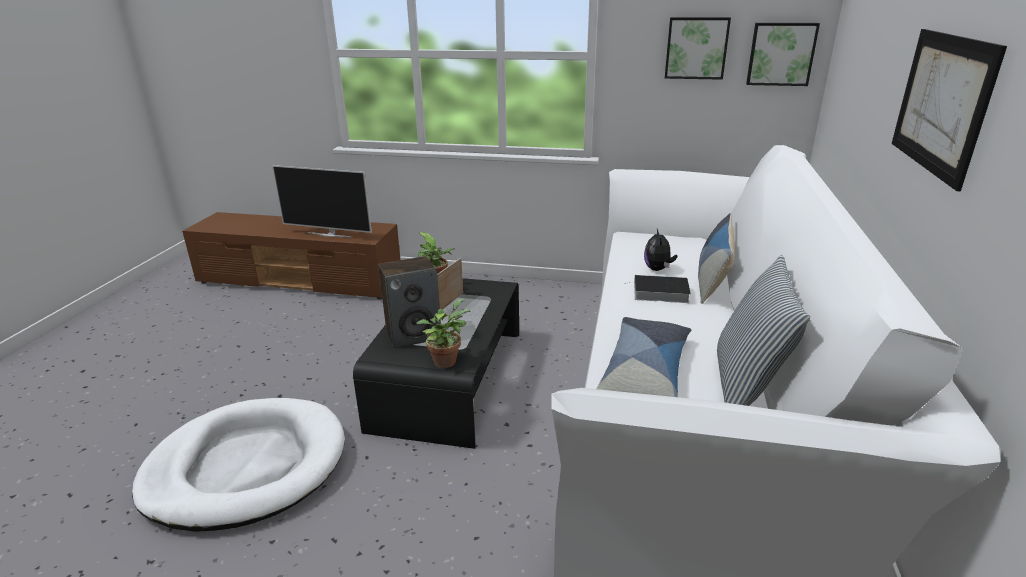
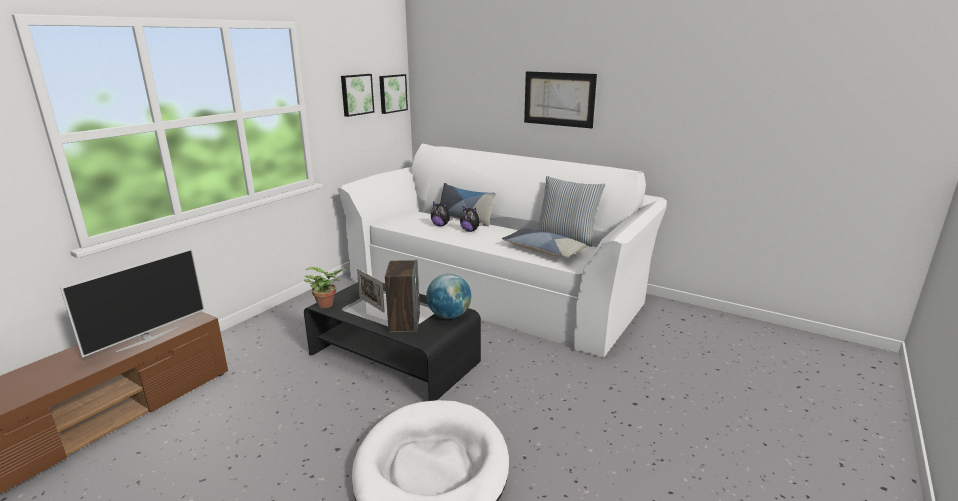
camera: 70 degrees left, 5 degrees down
(445, 360) = (449, 316): potted plant -> globe
(659, 292) = (470, 230): book -> plush toy

